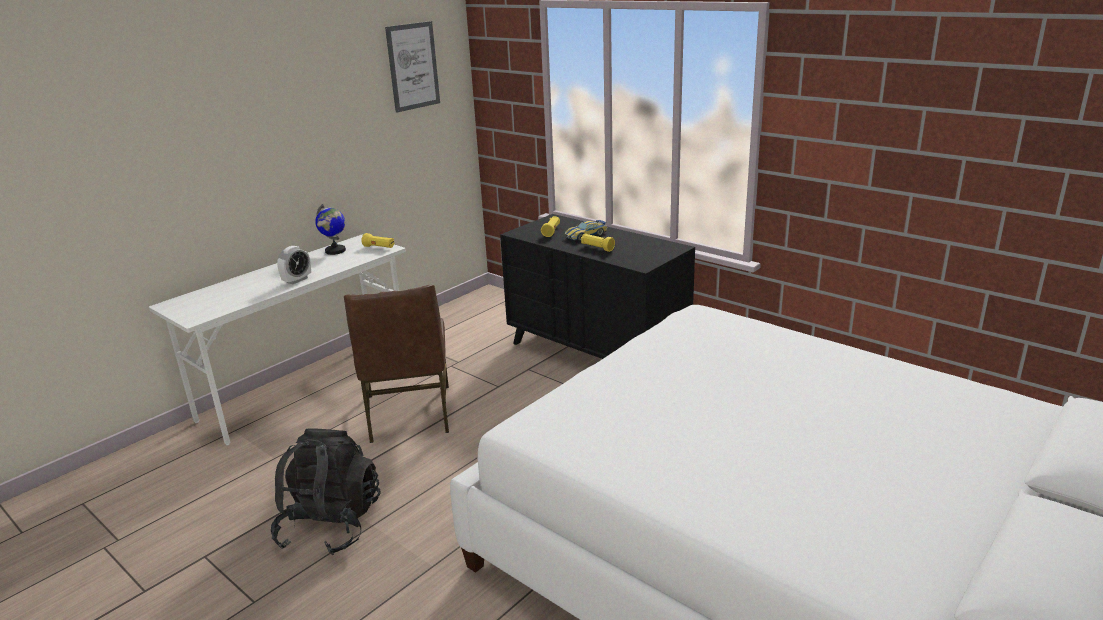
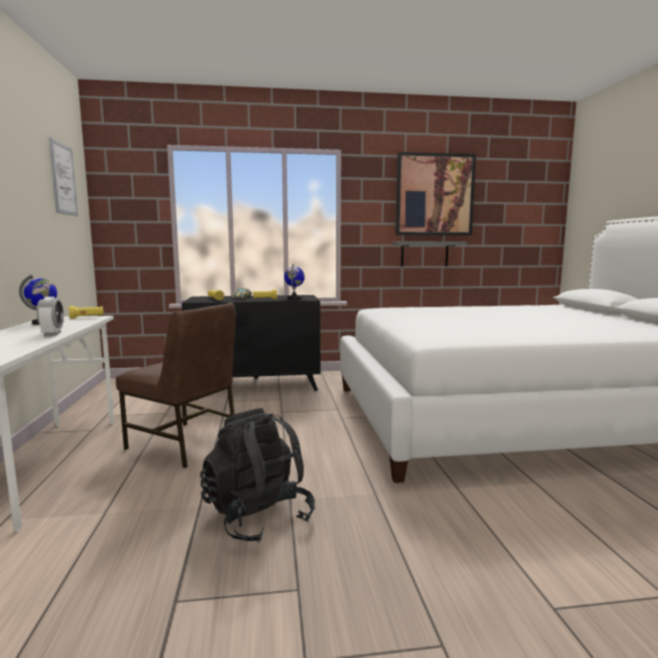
camera: 50 degrees left, 15 degrees down
(632, 256) = (294, 298): none -> globe
(909, 211) = (424, 254): none -> grey shelf
(946, 96) = (434, 195): none -> picture

